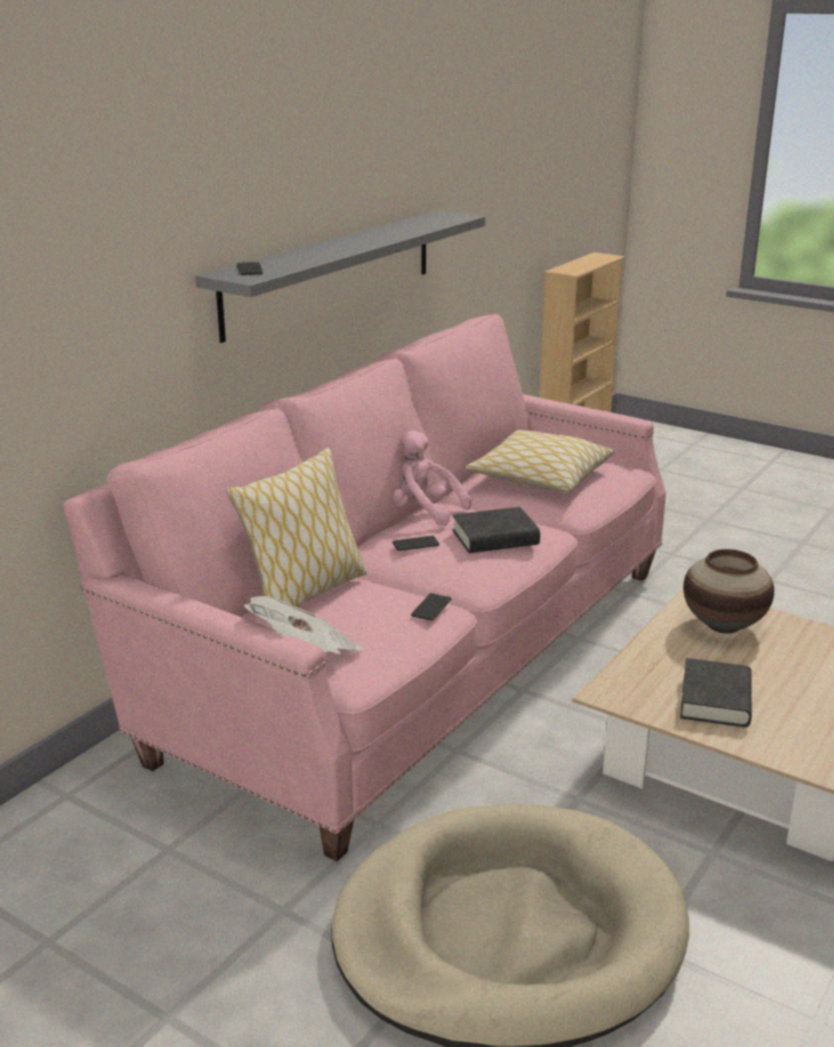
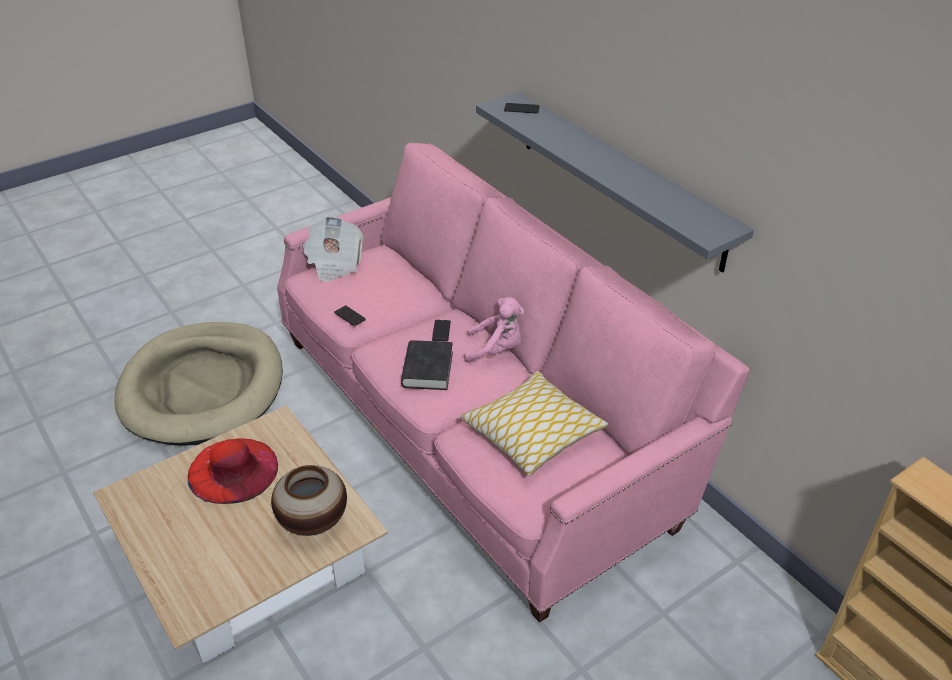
camera: 110 degrees right, 15 degrees up
(304, 594) = (405, 276): pillow -> none
(424, 511) = (497, 350): pink plush toy -> pink plush toy turned 45 degrees clockwise
(715, 700) = (233, 470): black book -> red hat

